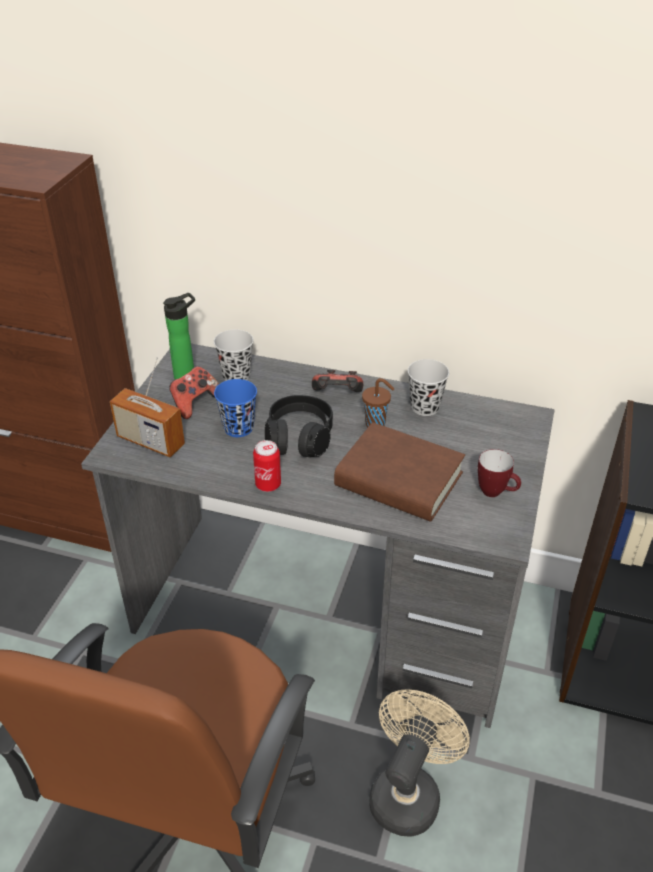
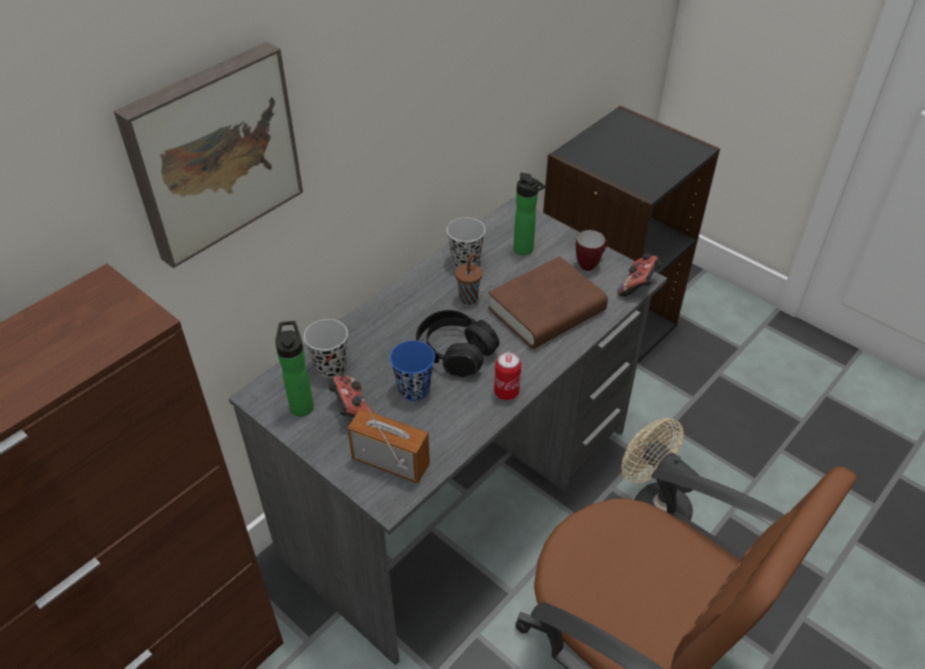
camera: 65 degrees left, 5 degrees up
(150, 441) = (391, 462): radio -> radio turned 120 degrees counterclockwise
(202, 129) = (212, 152): none -> picture
(337, 396) = (413, 308): game controller -> game controller (638, 286)
(476, 441) = (525, 251): none -> bottle

